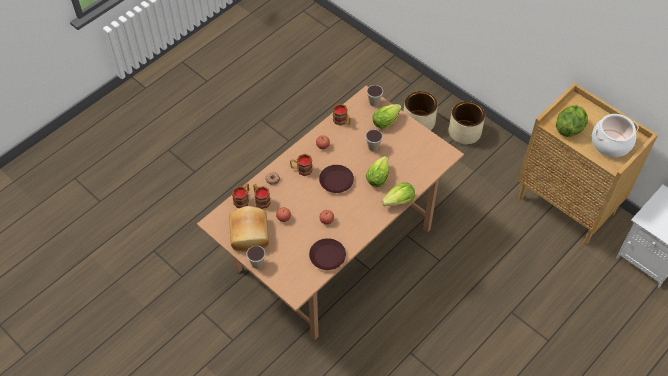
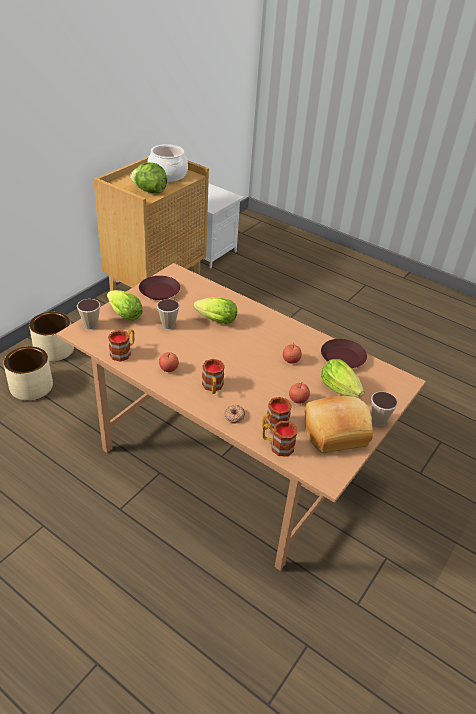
camera: 100 degrees left, 15 degrees down
(336, 181) = (227, 354): brown plate -> brown plate (159, 291)
(397, 202) = (250, 306): lettuce -> lettuce (341, 391)

